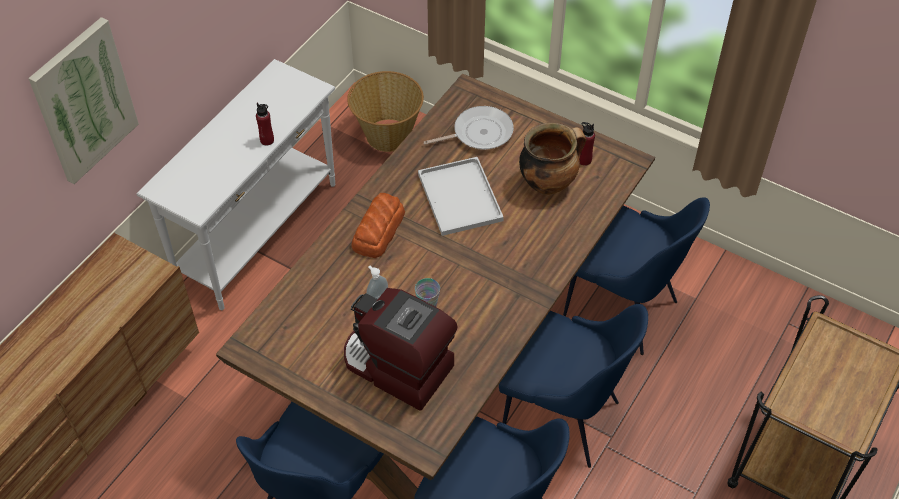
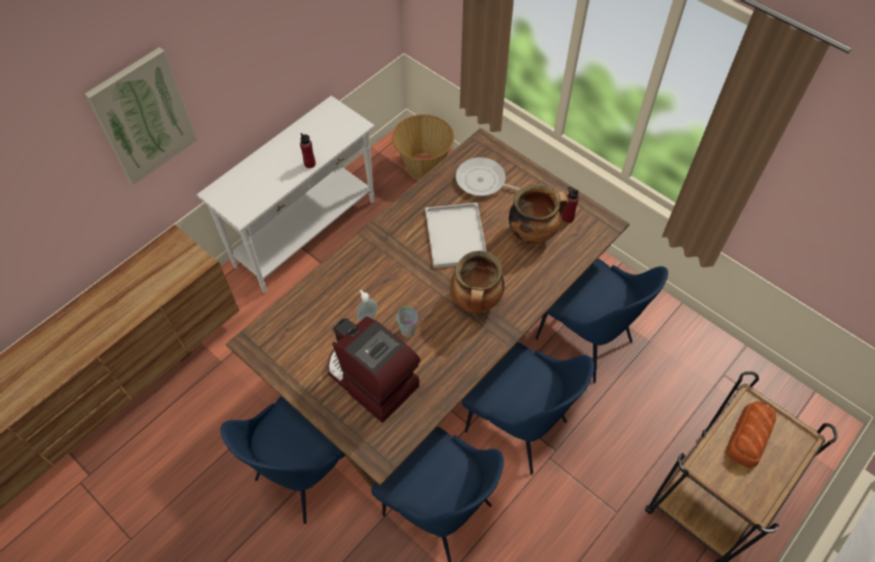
camera: 10 degrees right, 5 degrees up
(377, 231) = (381, 256): bread -> bread (749, 437)
(479, 133) = (483, 181): frying pan -> frying pan turned 150 degrees counterclockwise
(499, 266) = (476, 302): none -> cooking pot

